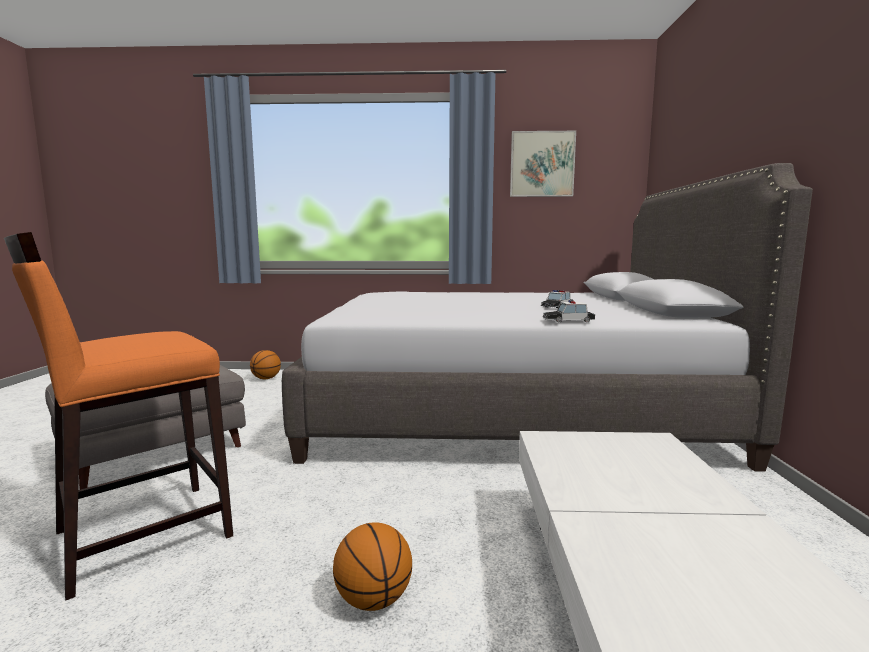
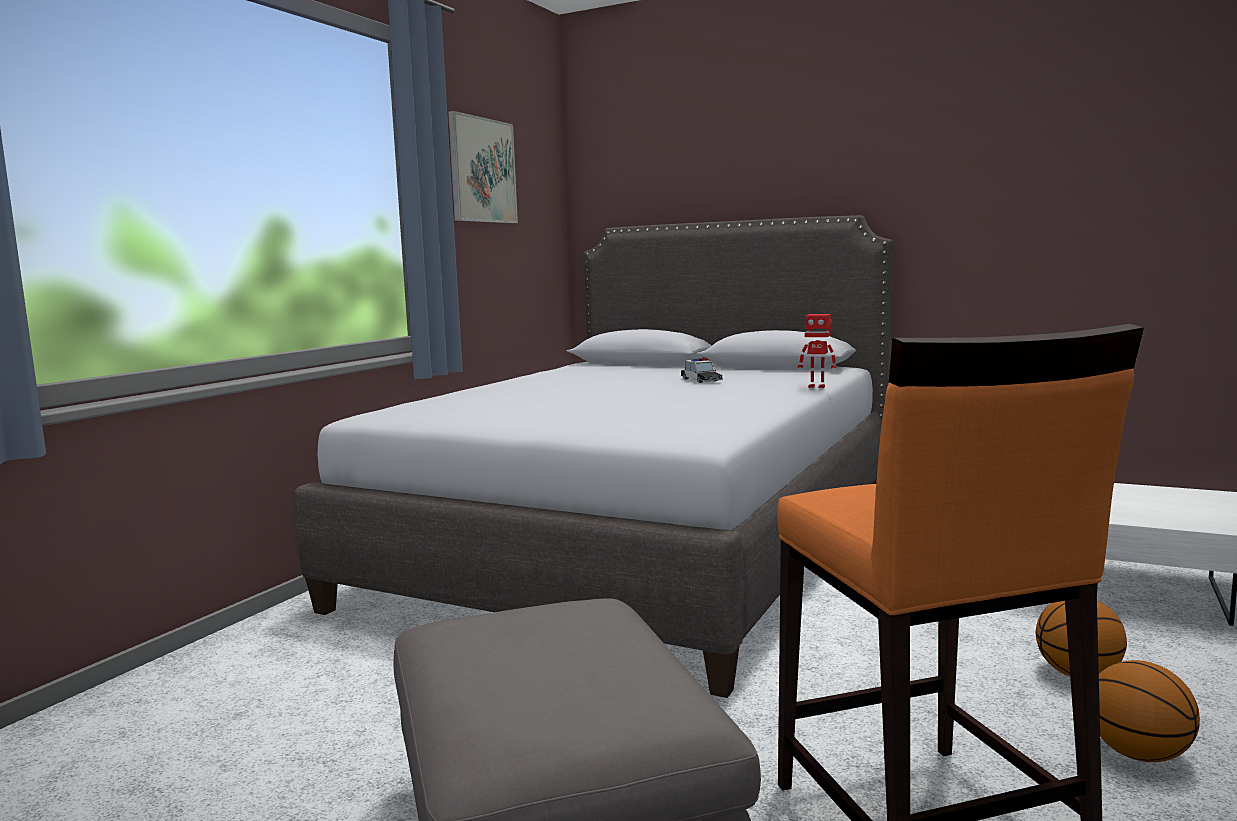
camera: 65 degrees left, 0 degrees up
(266, 378) = (152, 709): basketball -> basketball (1138, 755)
(568, 320) = (817, 387): toy car -> toy robot

